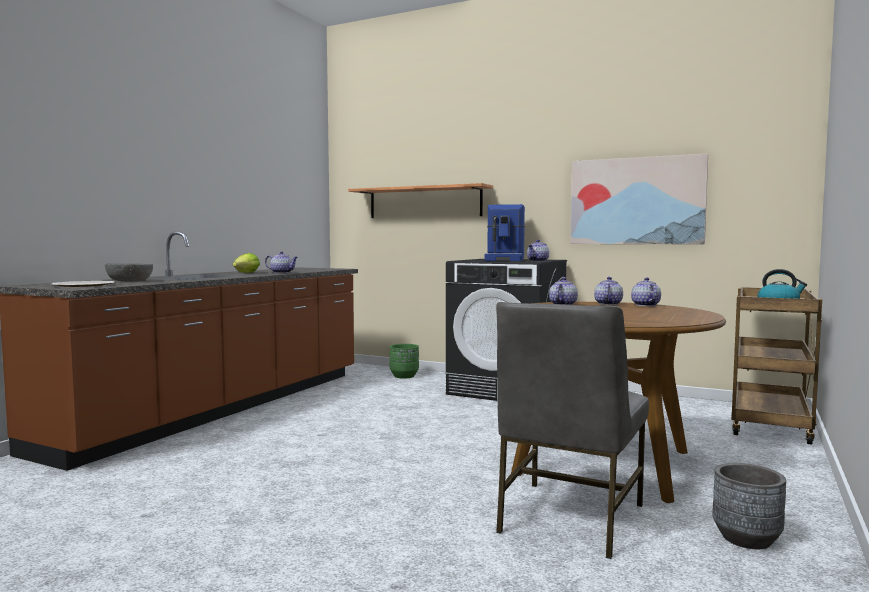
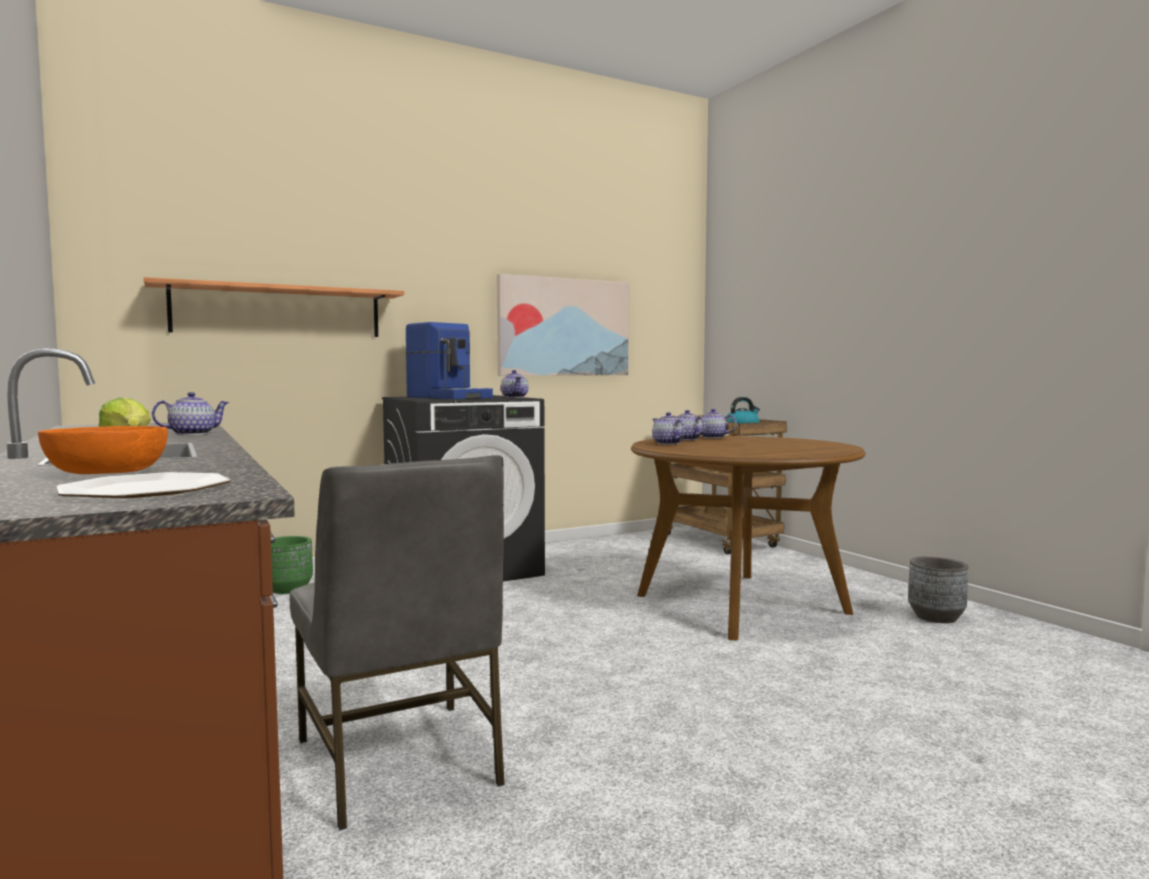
camera: 55 degrees left, 0 degrees up
(129, 281) = (107, 472): grey bowl -> orange bowl
(568, 518) = (860, 652): grey chair -> grey chair (400, 762)

